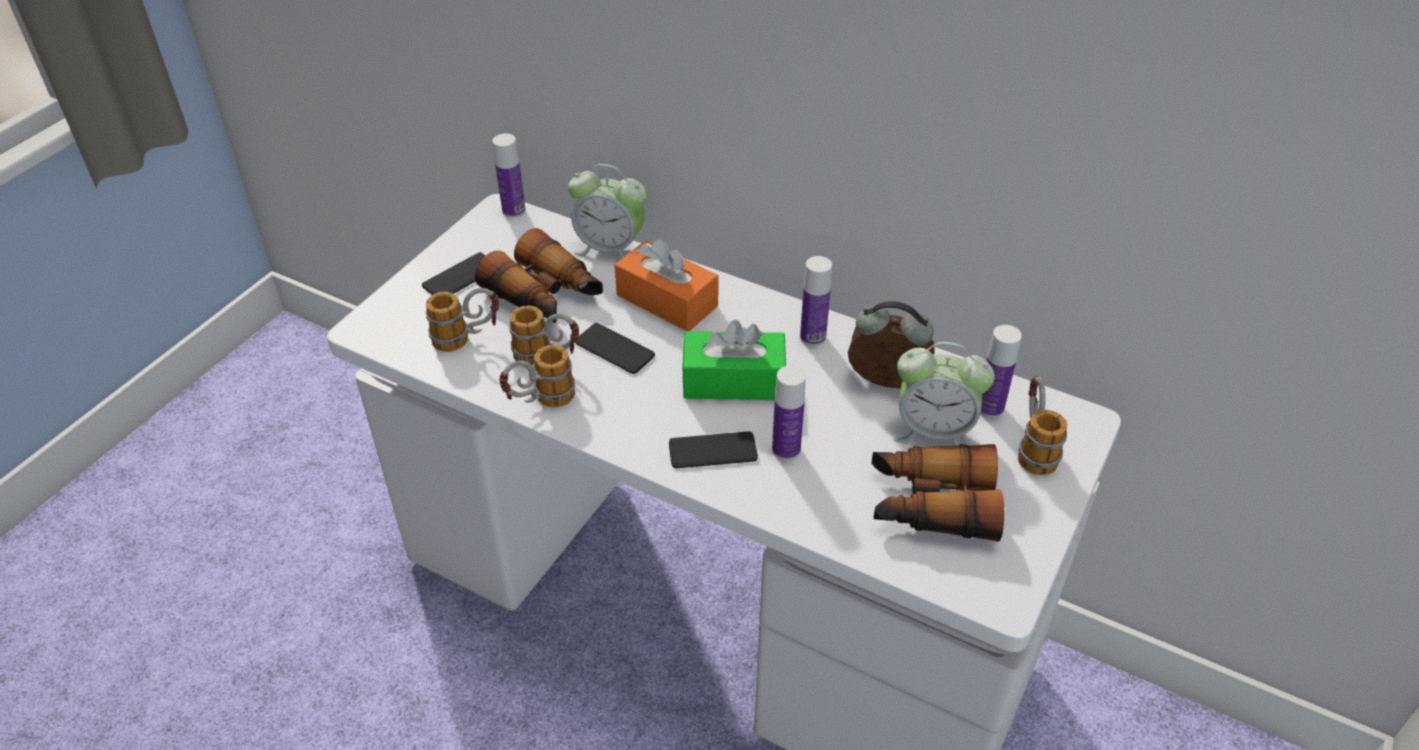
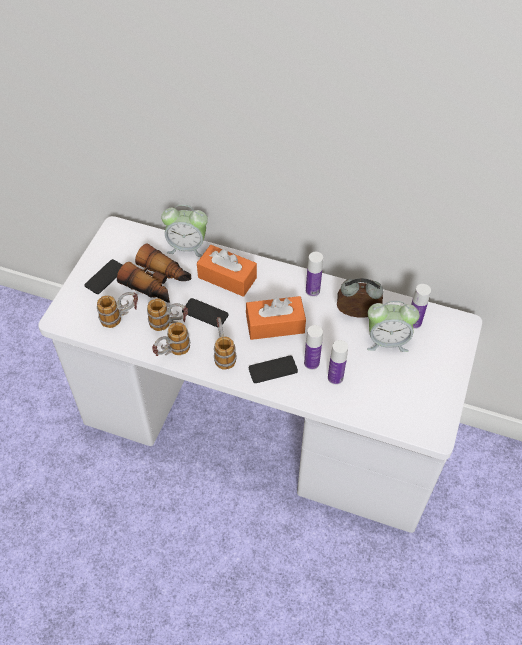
camera: 10 degrees left, 10 degrees up
(514, 211) = (124, 227): bottle -> bottle (335, 378)
(733, 381) = (275, 325): green tissue box -> orange tissue box
(931, 504) = (392, 385): binoculars -> none
(1033, 446) = (439, 343): mug -> mug (223, 352)

